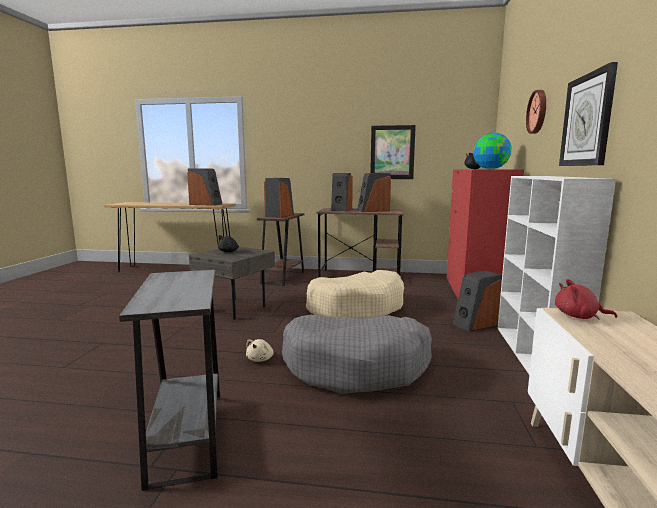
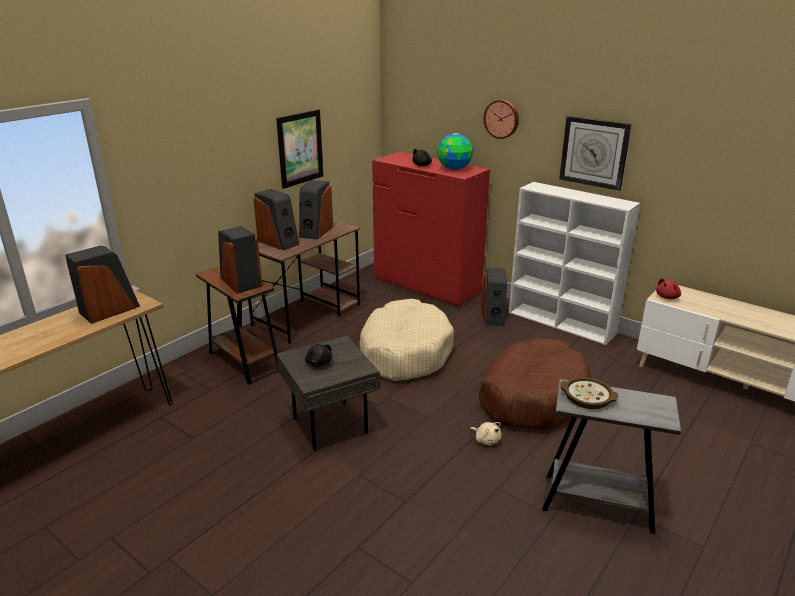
camera: 60 degrees left, 15 degrees up
(181, 278) = (587, 397): none -> bowl
(356, 366) = (532, 396): grey dog bed -> brown dog bed

